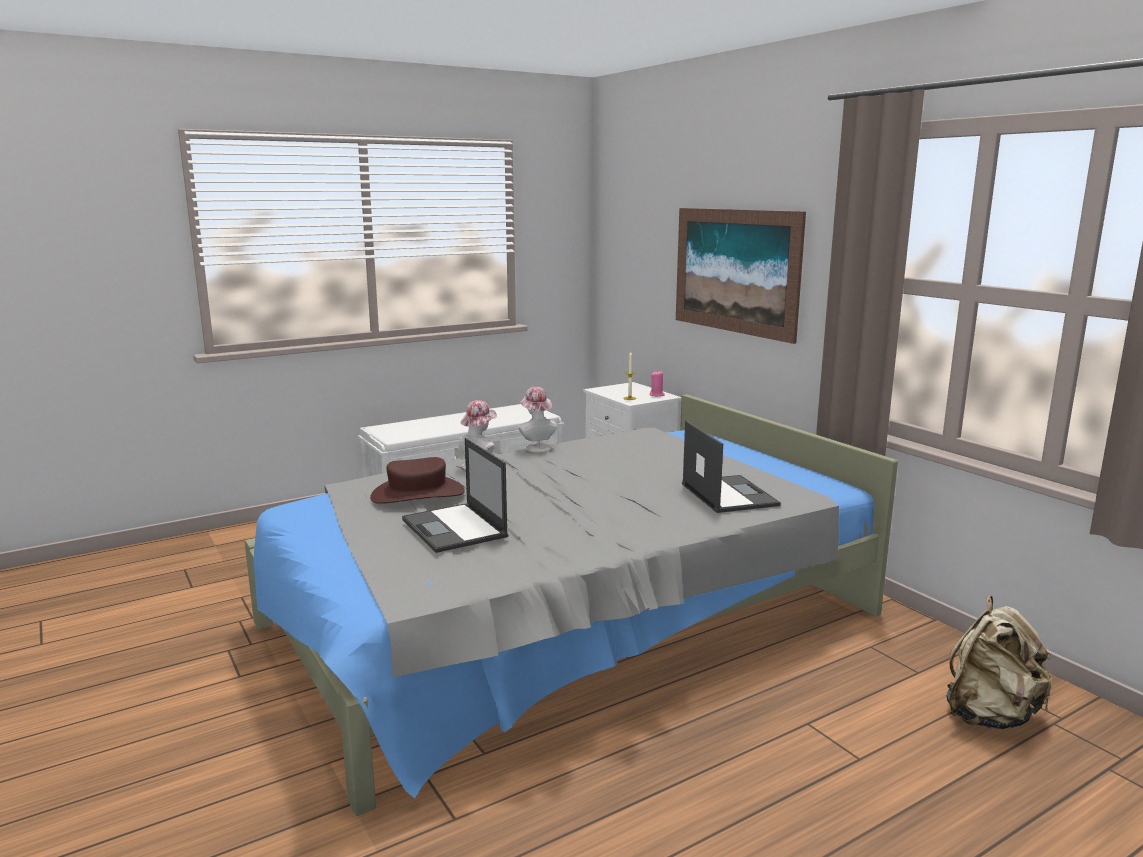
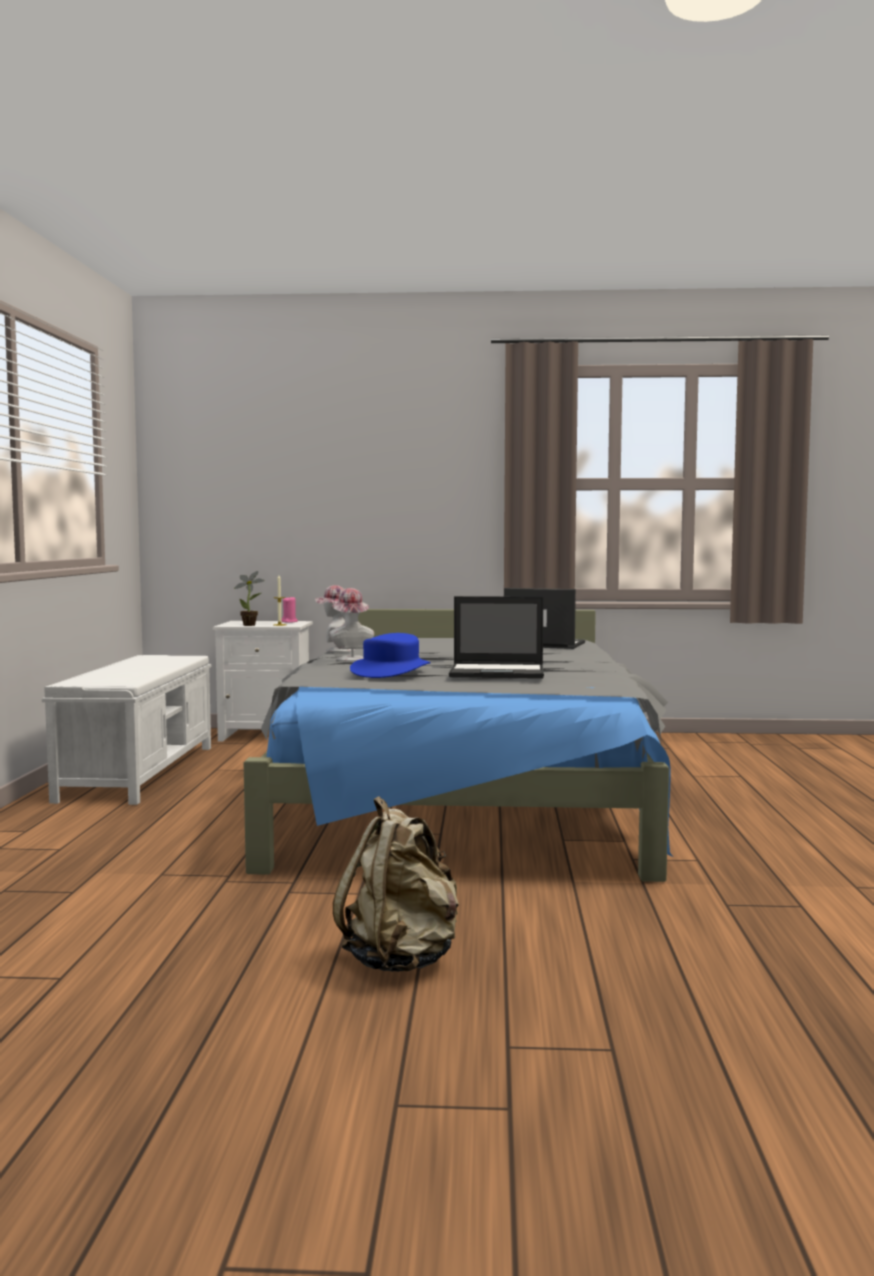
camera: 55 degrees left, 10 degrees down
(417, 494) = (391, 671): brown hat -> blue hat
(611, 394) = (251, 625): none -> potted plant
(735, 271) = (377, 488): picture -> none
(989, 715) = (730, 749): beige backpack -> beige backpack (402, 960)

